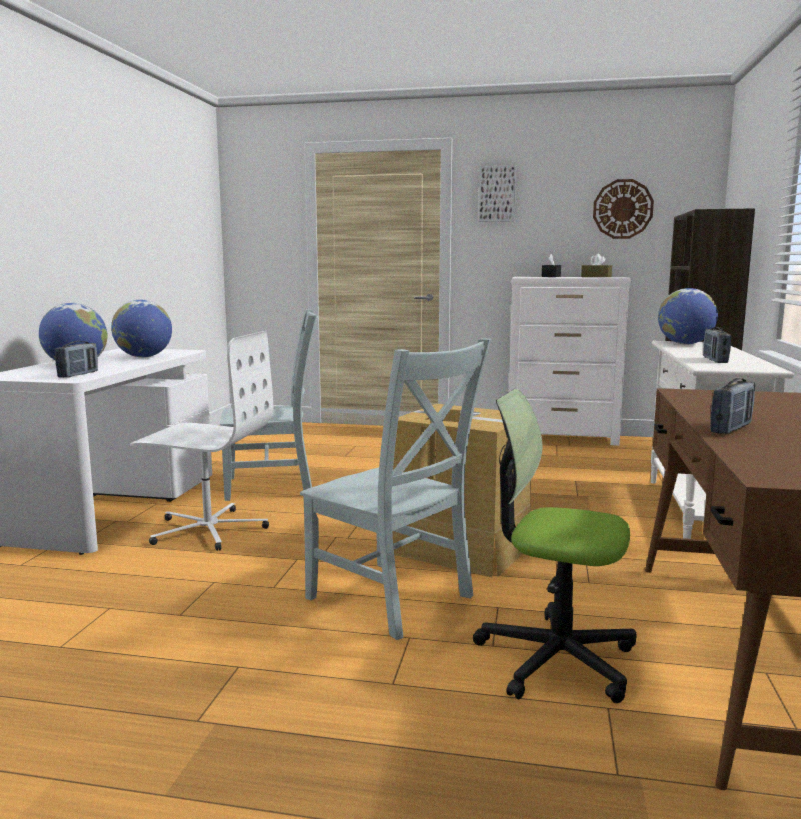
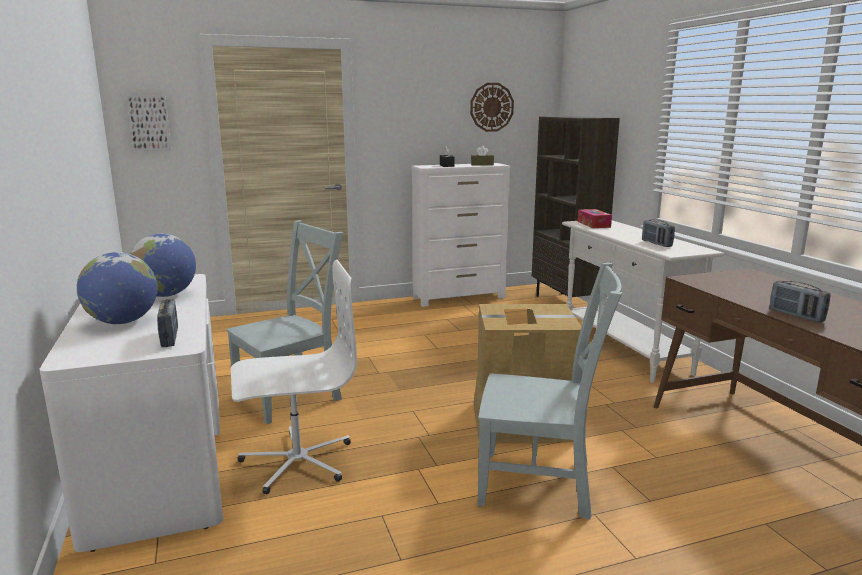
camera: 30 degrees left, 5 degrees up
(497, 194) = (393, 92): picture -> picture (149, 123)
(555, 658) = (696, 497): office chair -> none
(685, 344) = (593, 224): globe -> tissue box
(731, 428) = (796, 315): radio -> radio turned 135 degrees clockwise

